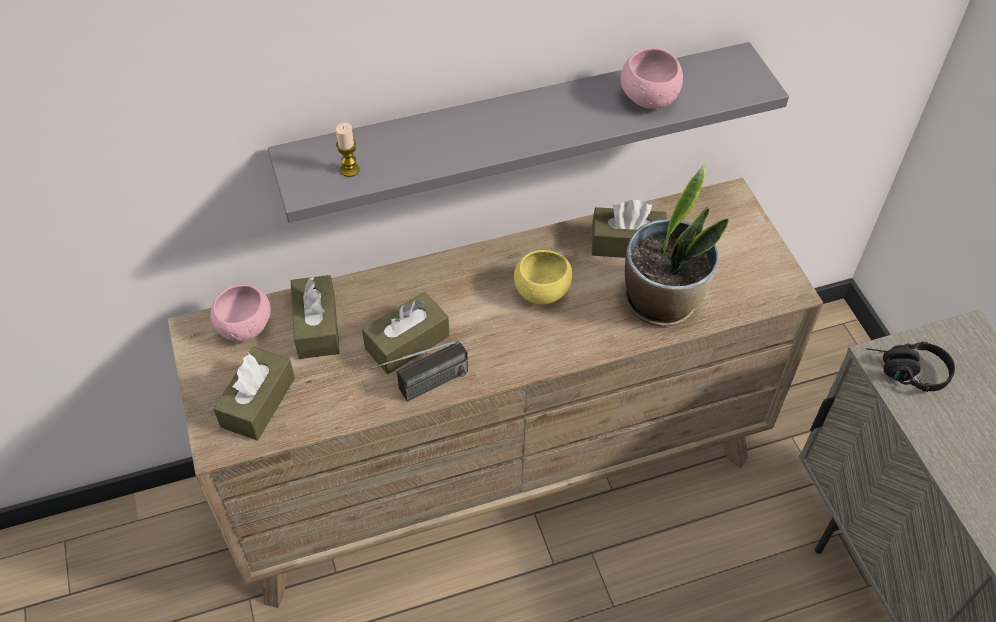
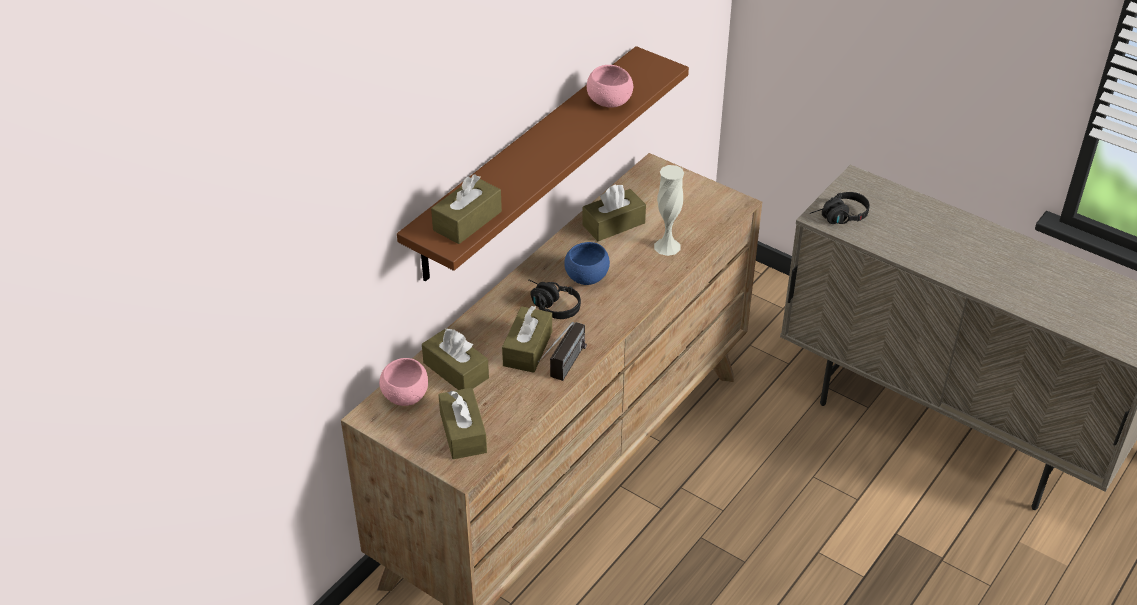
camera: 35 degrees left, 10 degrees down
(349, 170) = (467, 221): candle -> brown tissue box
(475, 304) = (550, 305): none -> black headphones
(518, 130) = (526, 164): grey shelf -> brown shelf
(542, 292) = (587, 277): yellow bowl -> blue bowl
(662, 301) = (667, 246): potted plant -> white vase

